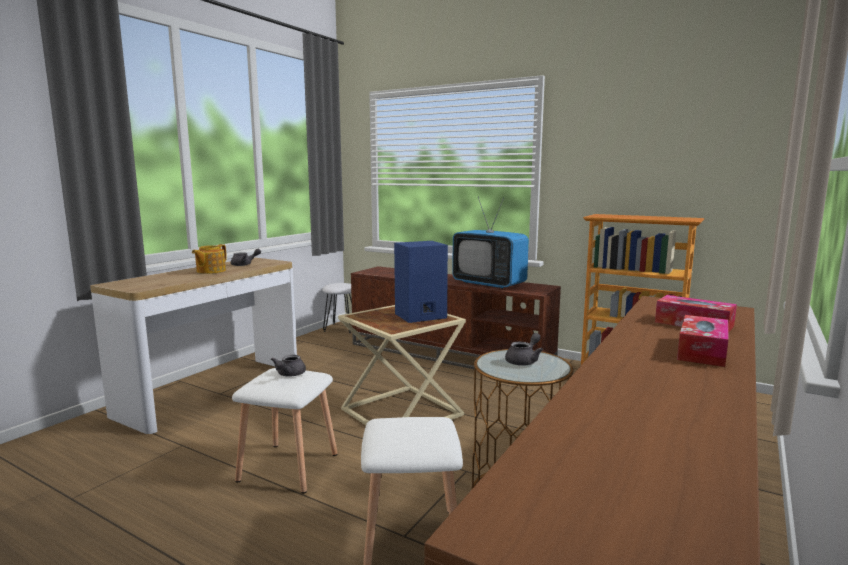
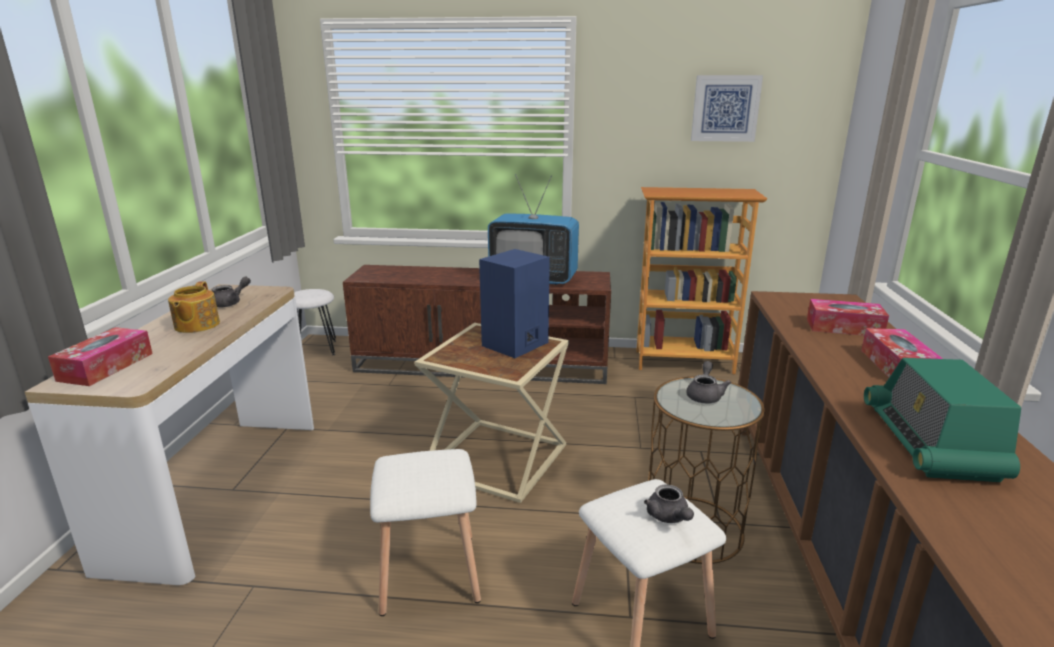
camera: 25 degrees left, 10 degrees up
(139, 281) = (106, 367): none -> tissue box
(289, 375) = (424, 465): grey teapot -> grey teapot (669, 517)
(636, 396) = (930, 443): none -> radio
(675, 144) = (725, 108): none -> picture

